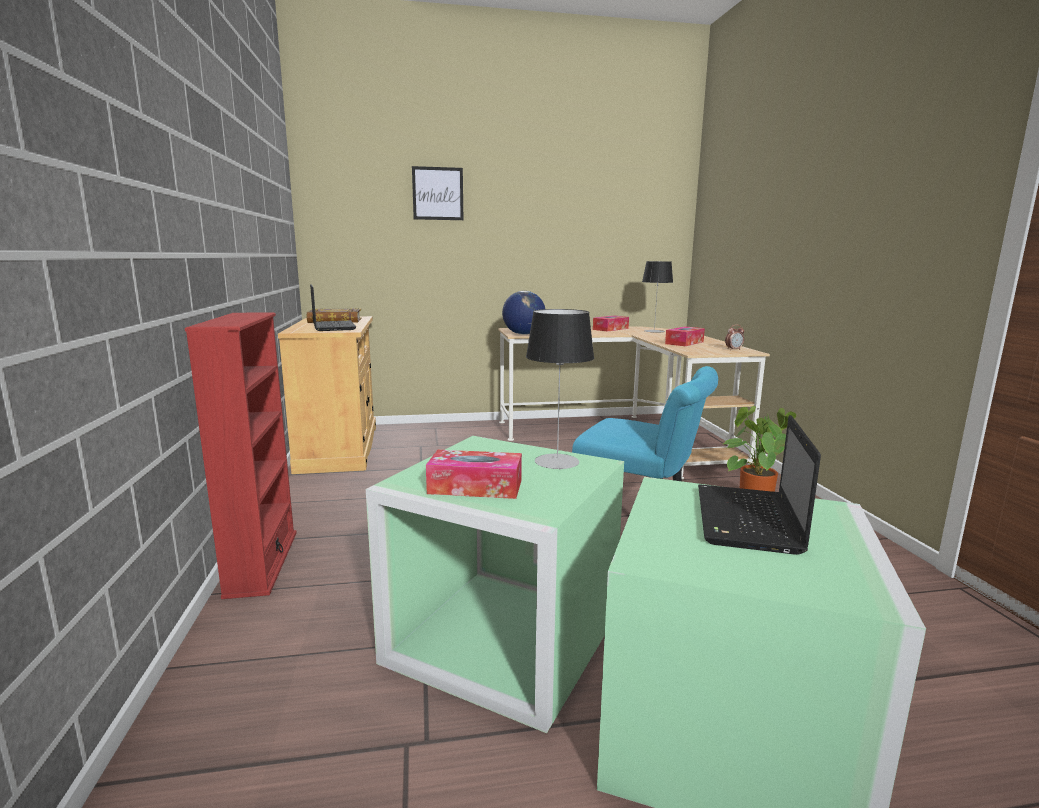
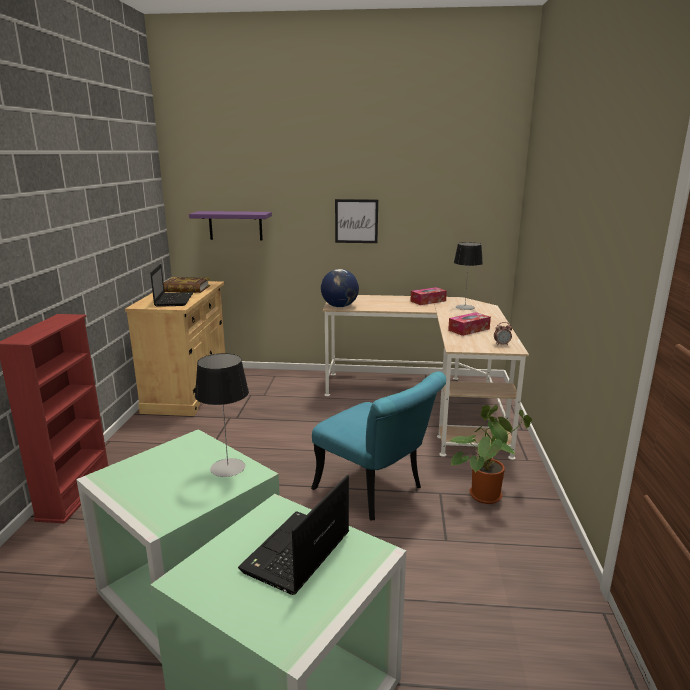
camera: 15 degrees right, 5 degrees up
(385, 249) = (235, 225): none -> purple shelf
(438, 193) = (278, 178): picture -> picture (356, 221)
(475, 487) = (145, 488): tissue box -> none

